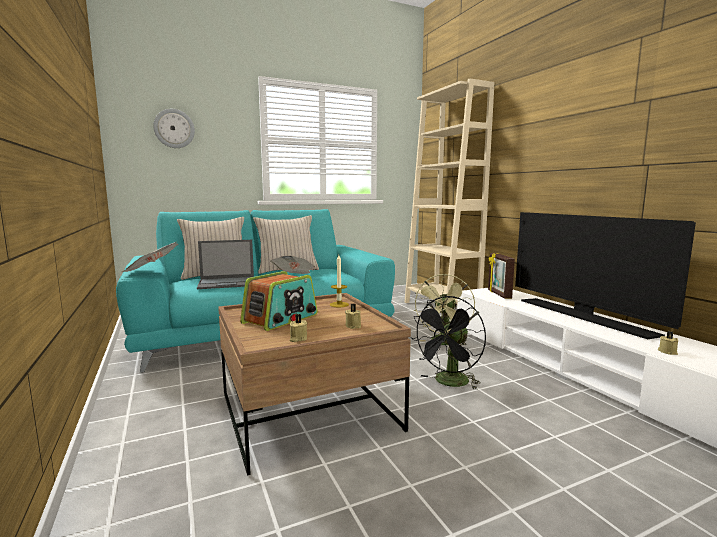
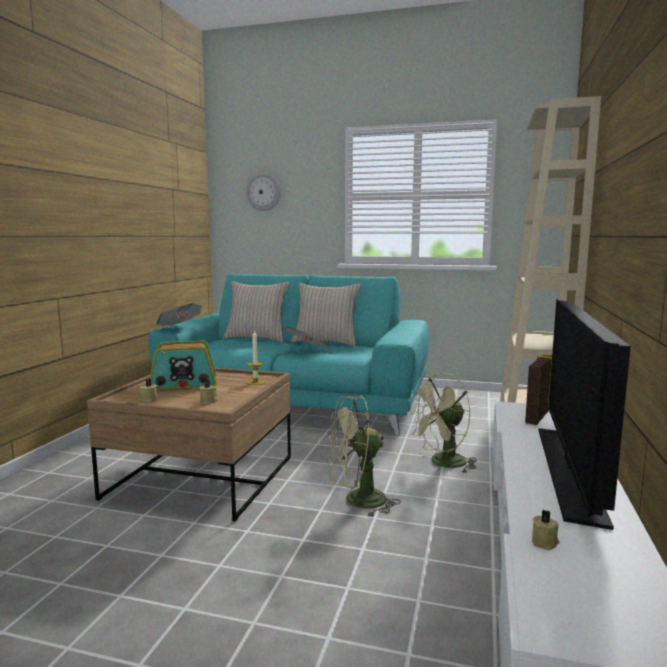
camera: 40 degrees right, 0 degrees up
(228, 283) = (244, 347): laptop -> none
(449, 383) = (357, 501): black fan -> green fan

